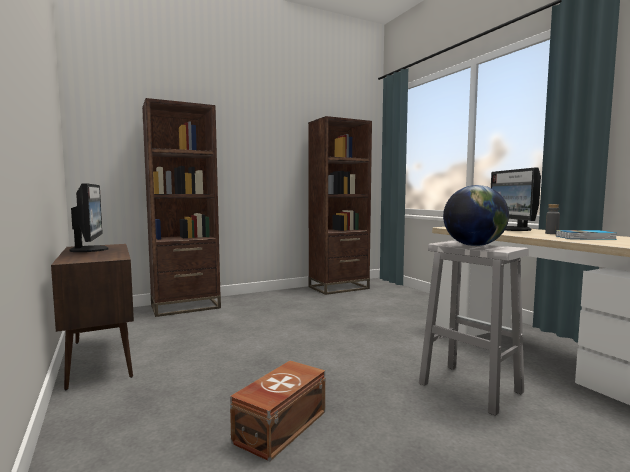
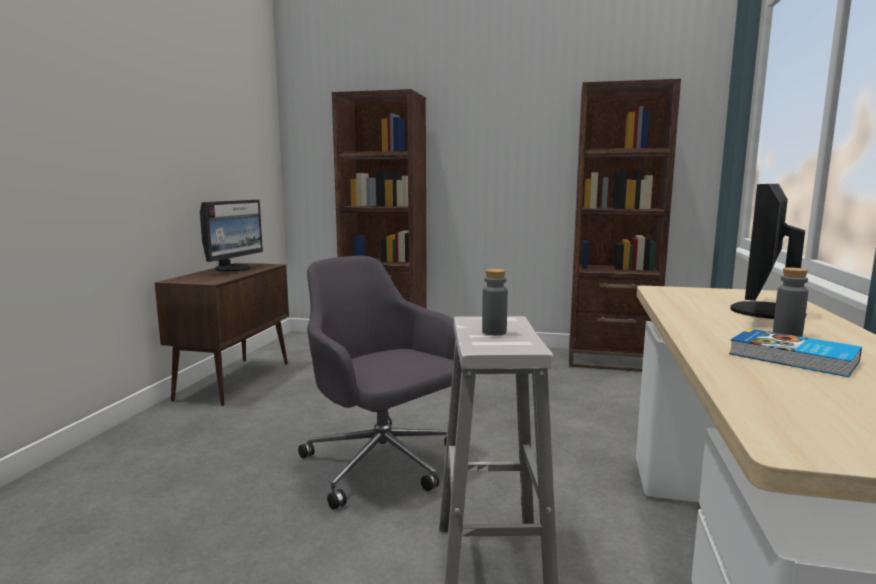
camera: 40 degrees right, 5 degrees up
(279, 426) = (227, 500): brown storage box -> none
(331, 368) = (383, 464): none -> grey office chair
(473, 245) = (494, 332): globe -> grey bottle

